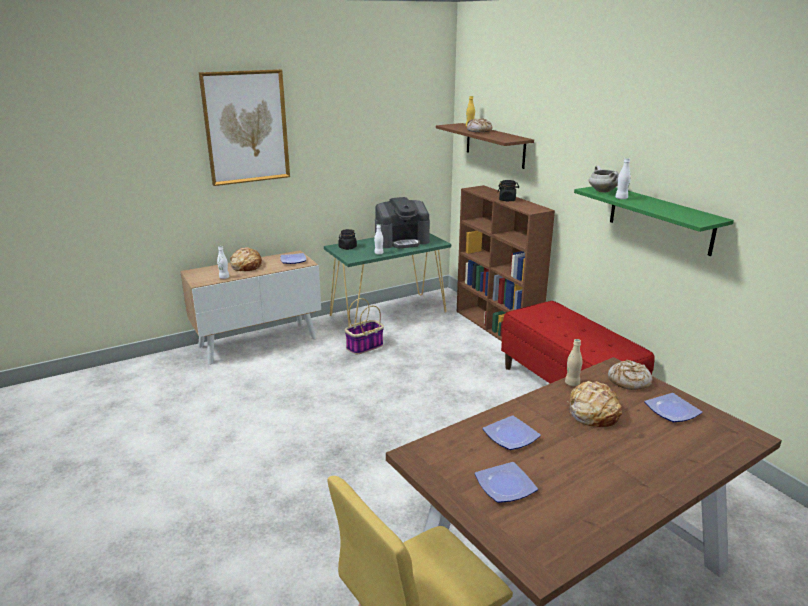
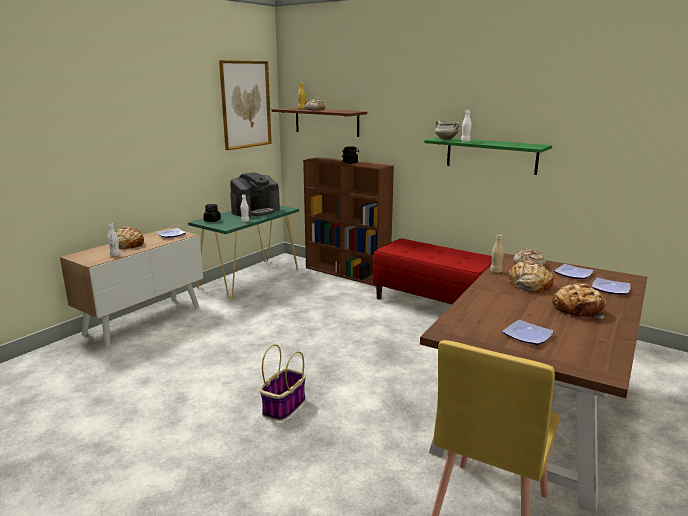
camera: 25 degrees left, 5 degrees down
(246, 127) = (115, 108): picture -> picture (245, 104)
(364, 347) = (249, 305): basket -> basket (284, 407)
(509, 436) = (494, 308): plate -> plate (609, 289)
(613, 467) = (578, 310): none -> bread

